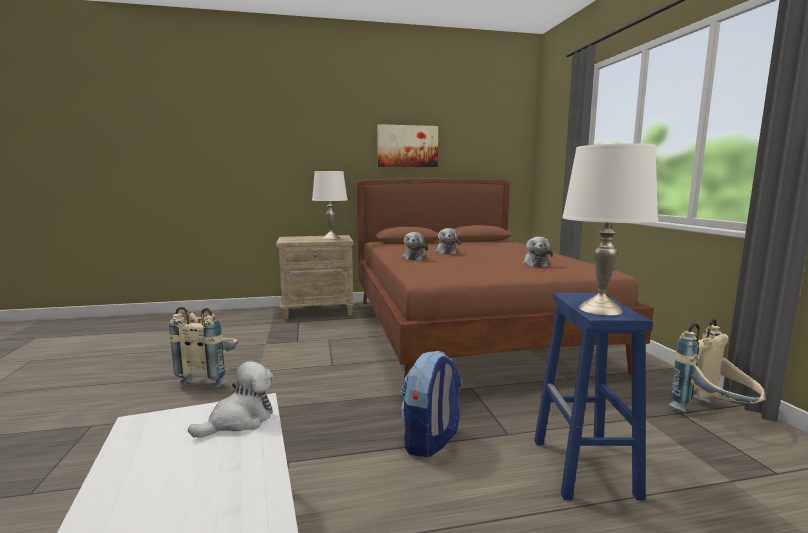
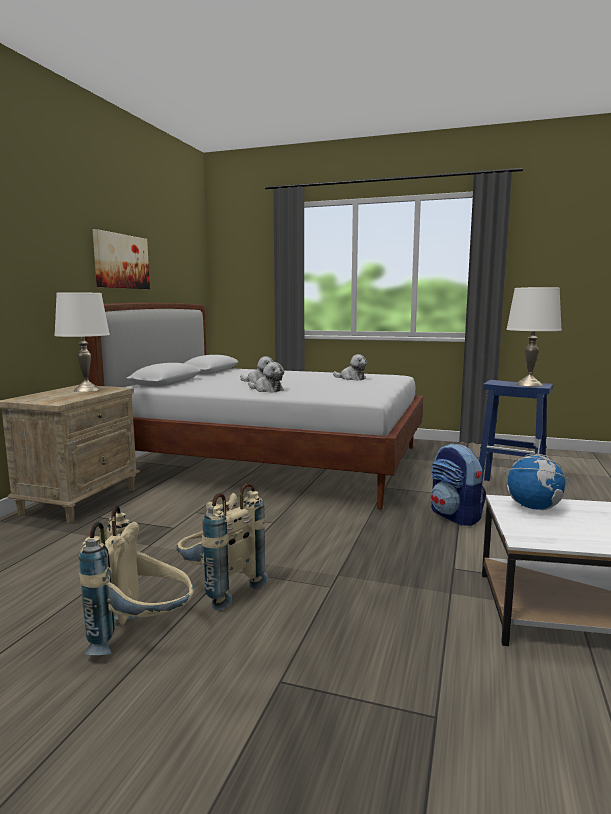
camera: 60 degrees left, 0 degrees up
(240, 420) = (534, 507): plush toy -> globe
(468, 331) = (272, 462): brown bed -> white bed
(714, 416) = (475, 452): beige backpack -> beige backpack (143, 636)

